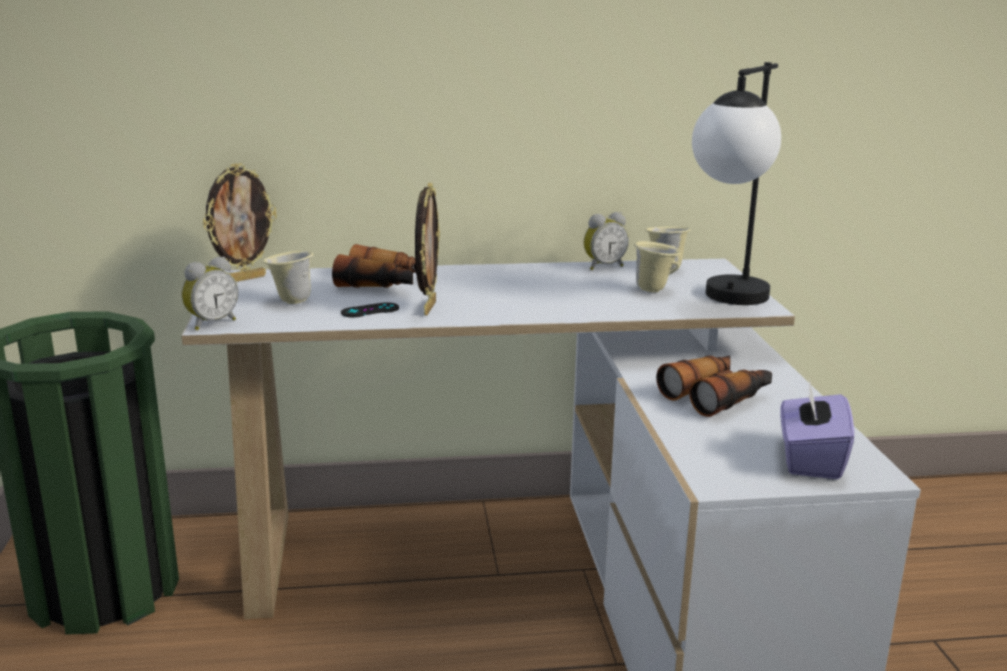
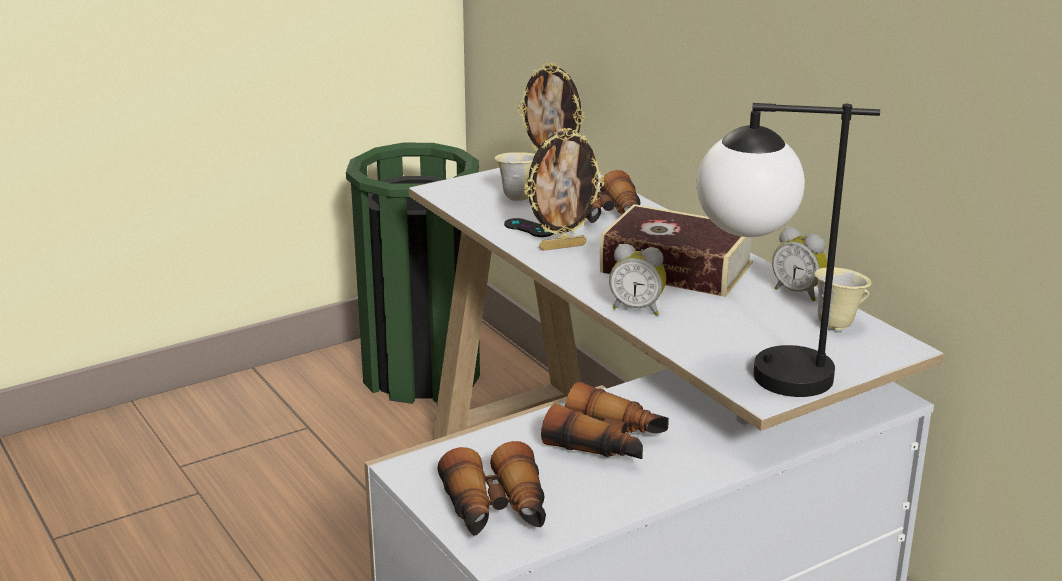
camera: 65 degrees right, 5 degrees up
(211, 323) = (439, 188): alarm clock -> alarm clock (637, 308)
(520, 285) = (676, 268): none -> book
(654, 290) = (749, 331): beige mug -> none
(810, 459) = (496, 511): purple tissue box -> binoculars

